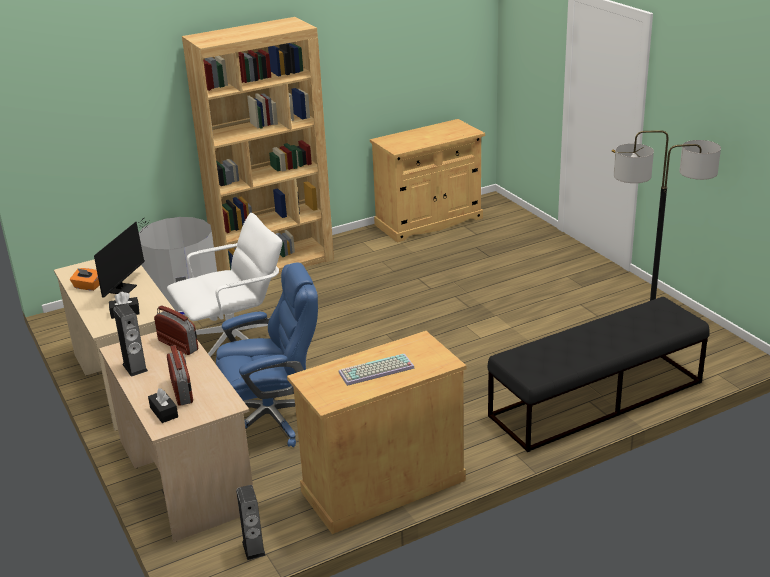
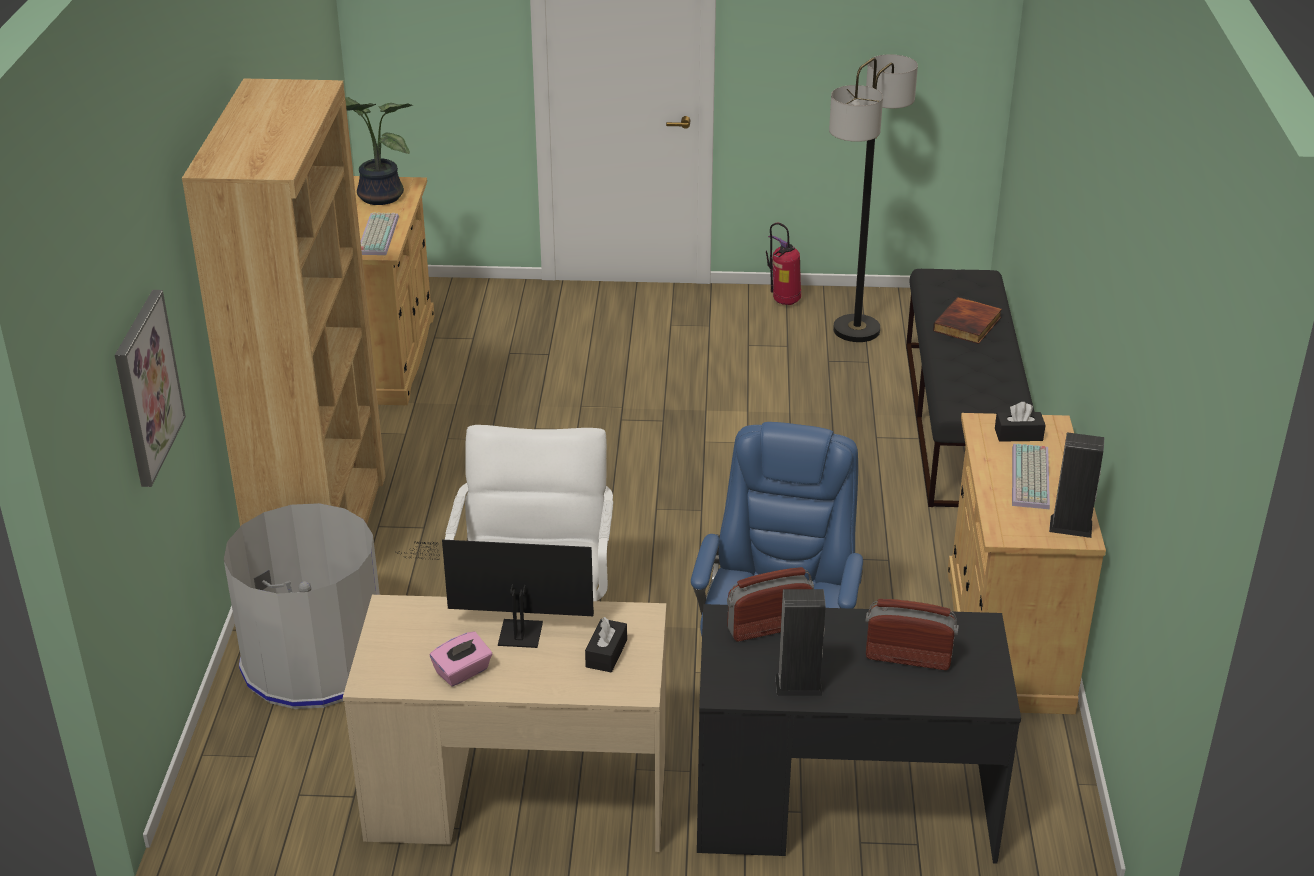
camera: 60 degrees left, 5 degrees up
(87, 286) = (462, 672): orange tissue box -> pink tissue box
(110, 116) = (146, 387): none -> picture
(125, 287) = (513, 632): monitor -> monitor turned 45 degrees counterclockwise
(164, 412) = (953, 688): black tissue box -> black tissue box (1018, 434)
(185, 474) = (843, 807): beige desk -> black desk
(253, 548) = (1059, 791): speaker -> speaker (1070, 526)
(412, 143) = (376, 234): none -> keyboard
(448, 131) = (377, 197): none -> potted plant
(617, 332) = (968, 325): none -> book
(644, 298) = (784, 302): none -> fire extinguisher

